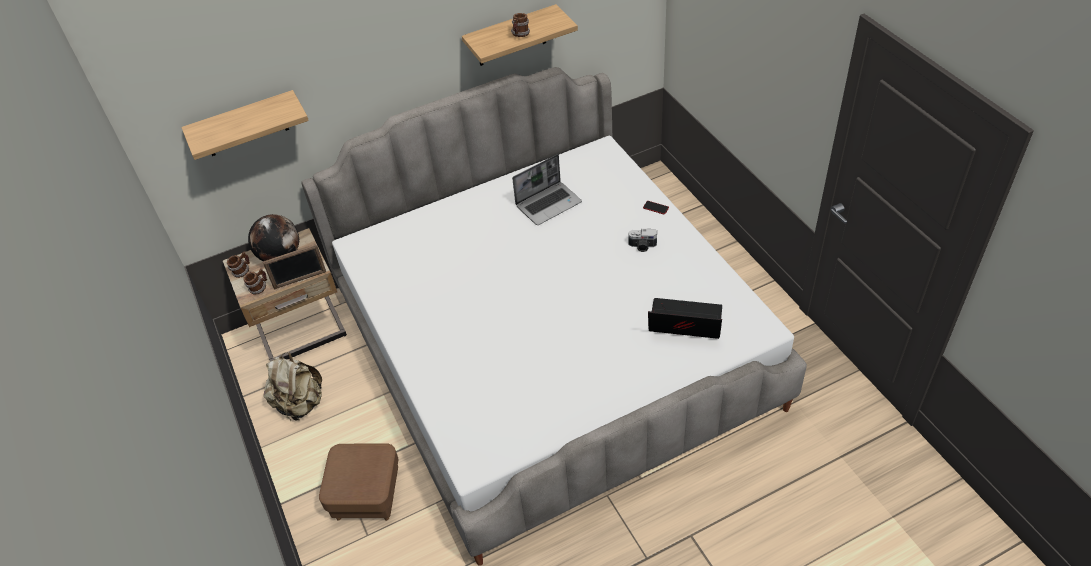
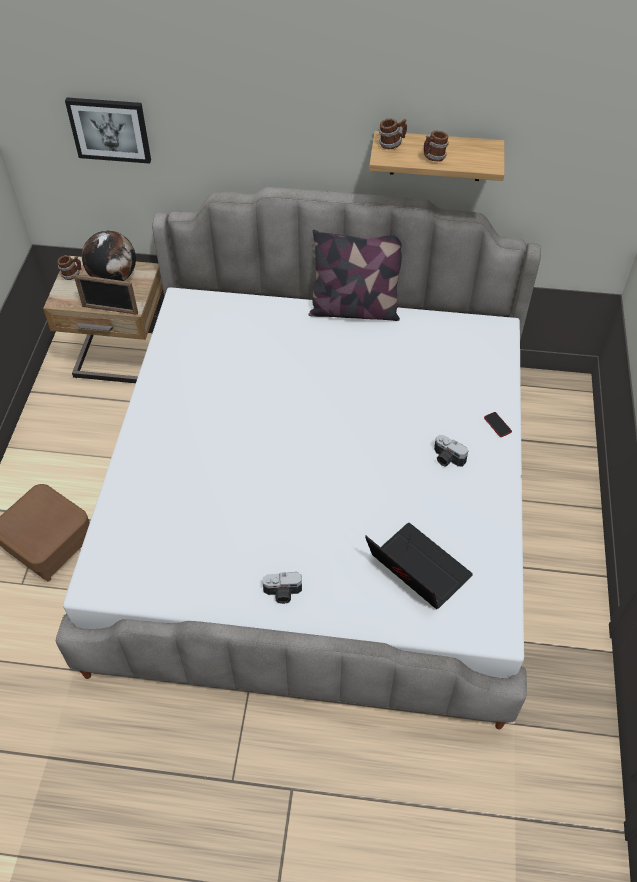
camera: 30 degrees right, 5 degrees up
(244, 125) = (110, 129): shelf -> picture
(259, 288) = (72, 298): mug -> mug (391, 144)
(300, 404) = (66, 427): beige backpack -> none
(491, 185) = (354, 310): none -> pillow
(549, 203) = (392, 359): laptop -> none
(611, 390) = (282, 593): none -> camera

